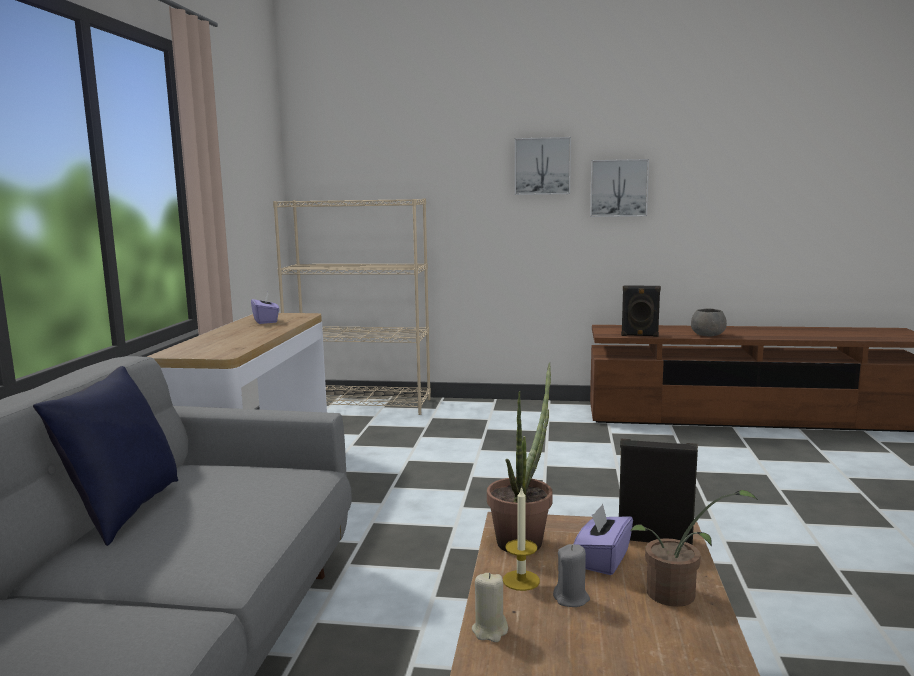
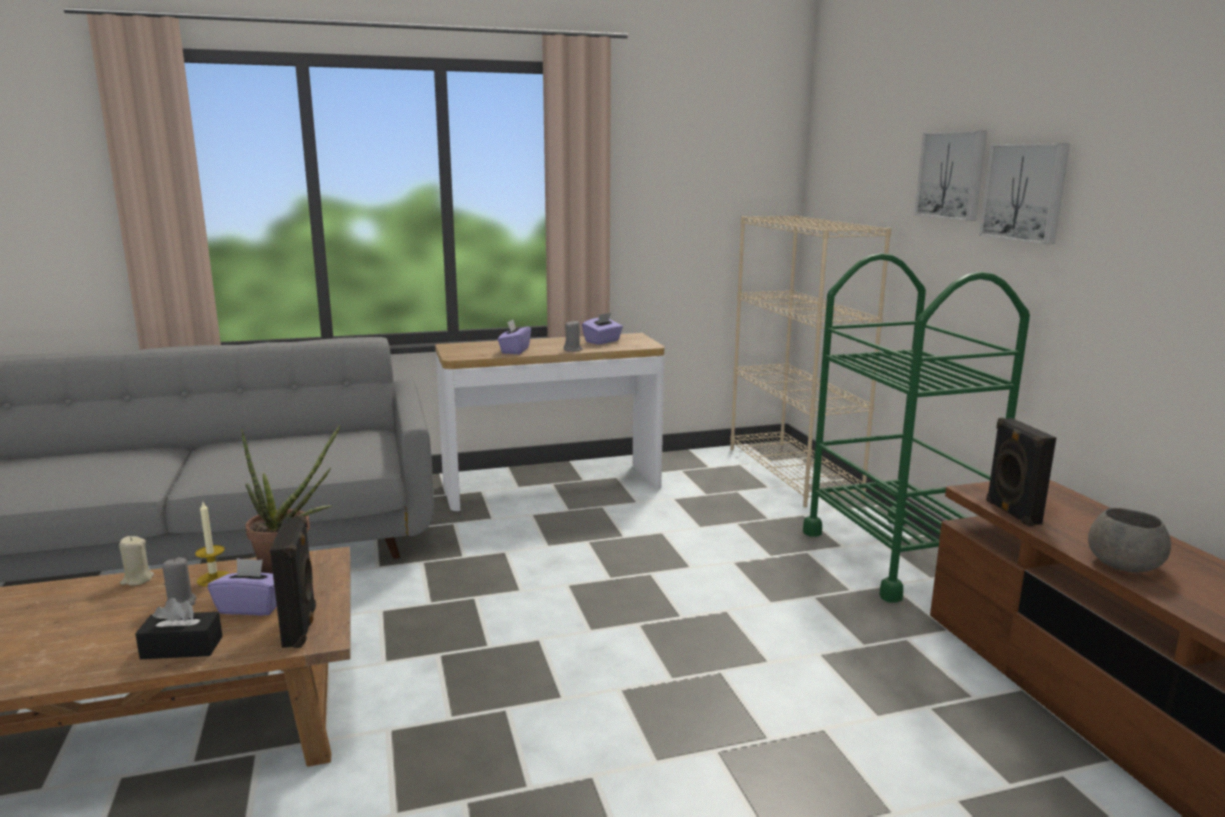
camera: 65 degrees right, 5 degrees up
(122, 512) = (282, 435): blue pillow -> none
(243, 340) = (514, 351): none -> purple tissue box
(279, 328) = (573, 350): none -> grey candle
(515, 412) = (894, 556): none -> green cart
(618, 188) = (1126, 243): picture -> picture (953, 175)
(678, 595) = (182, 648): potted plant -> black tissue box

